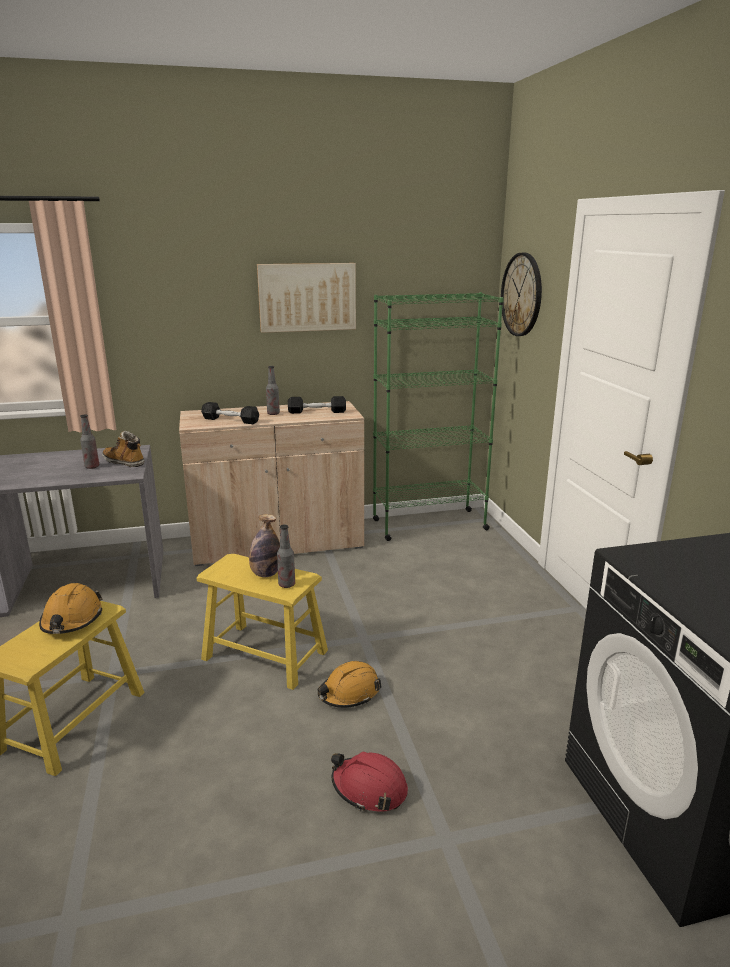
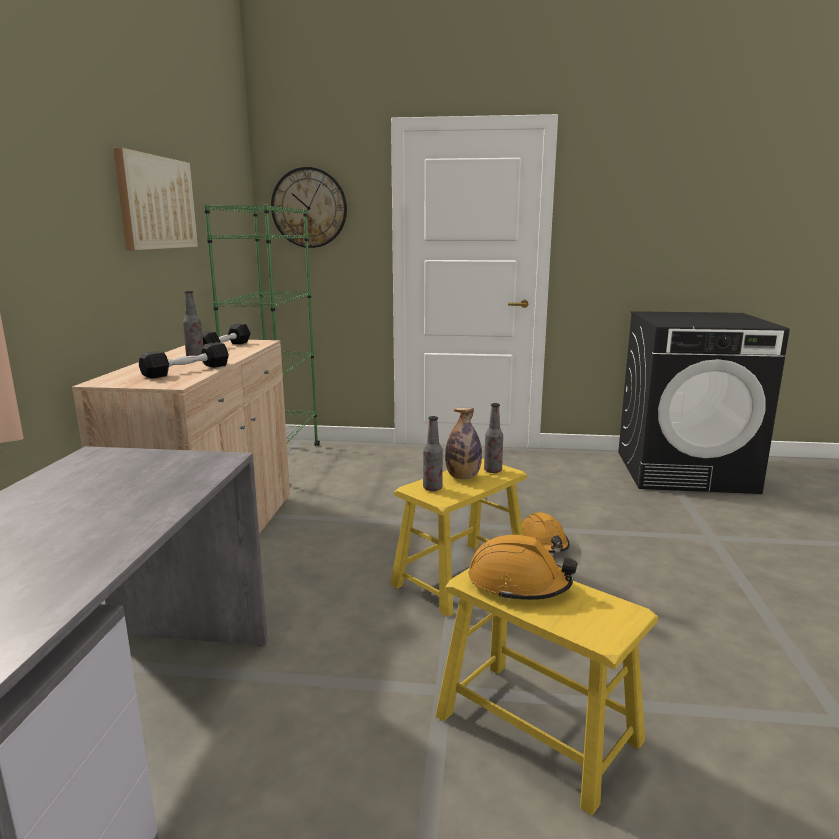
camera: 70 degrees left, 5 degrees down
(92, 467) = (135, 481): bottle -> bottle (432, 488)
(124, 462) = (154, 461): boot -> none
(369, 788) = (664, 554): red hard hat -> none

